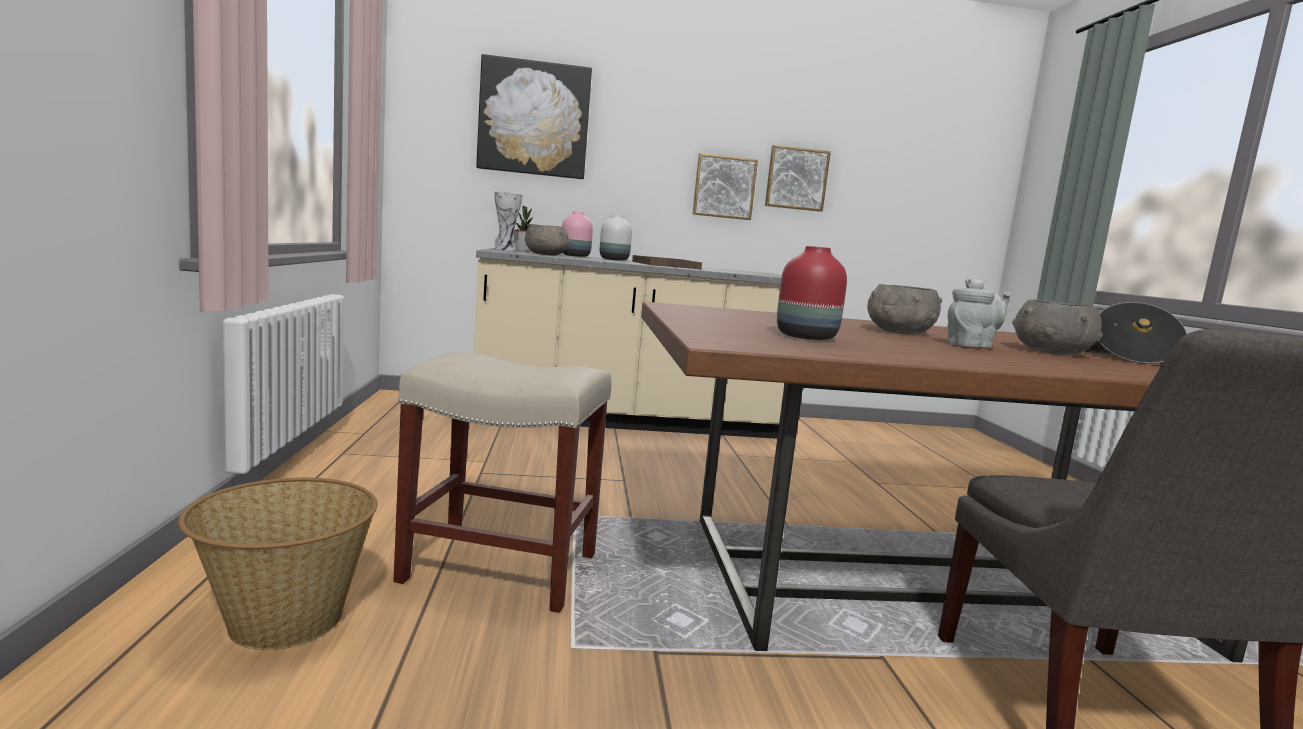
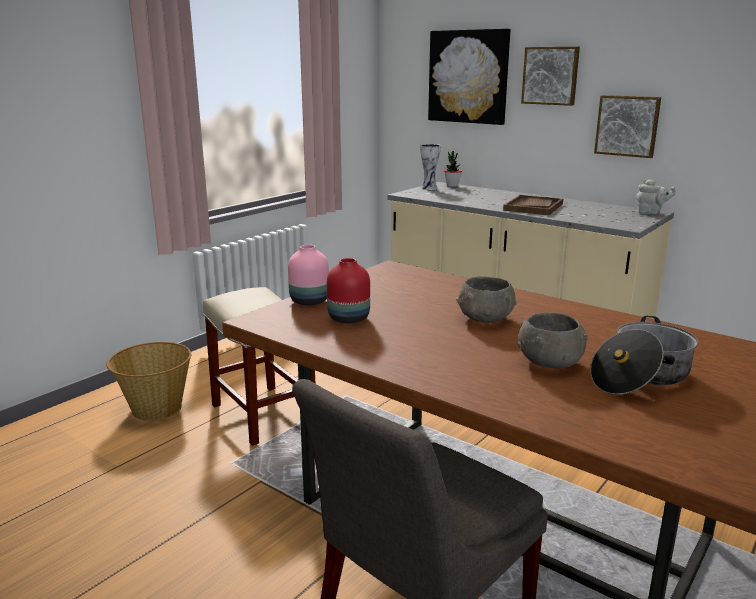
camera: 45 degrees right, 10 degrees up
(546, 255) = (438, 197): grey bowl -> none
(574, 256) = (476, 194): pink vase -> pink vase (310, 301)
(613, 260) = (500, 199): white vase -> none
(796, 179) = (706, 113): picture -> picture (550, 75)
(971, 346) = (485, 343): grey teapot -> grey teapot (651, 213)

